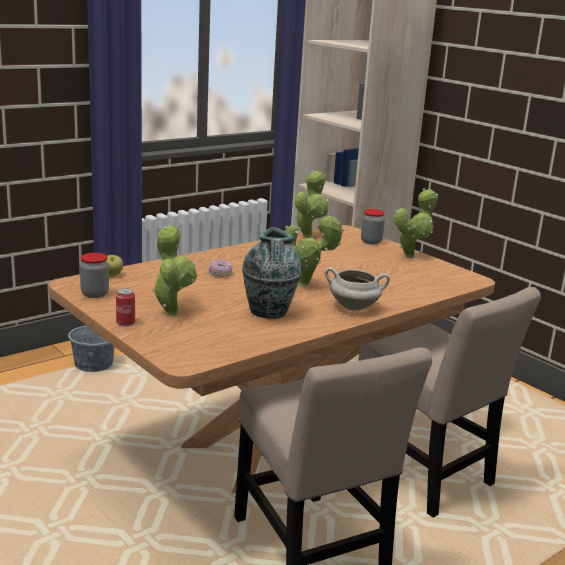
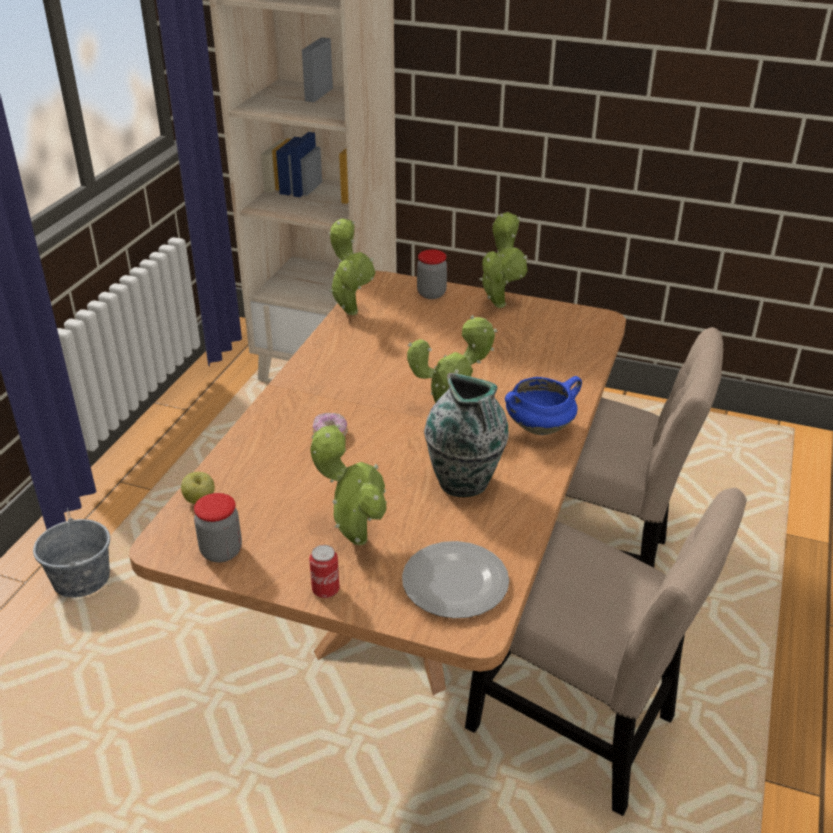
camera: 30 degrees left, 15 degrees up
(201, 343) = (455, 581): none -> plate
(354, 307) = (540, 427): white cooking pot -> blue cooking pot

